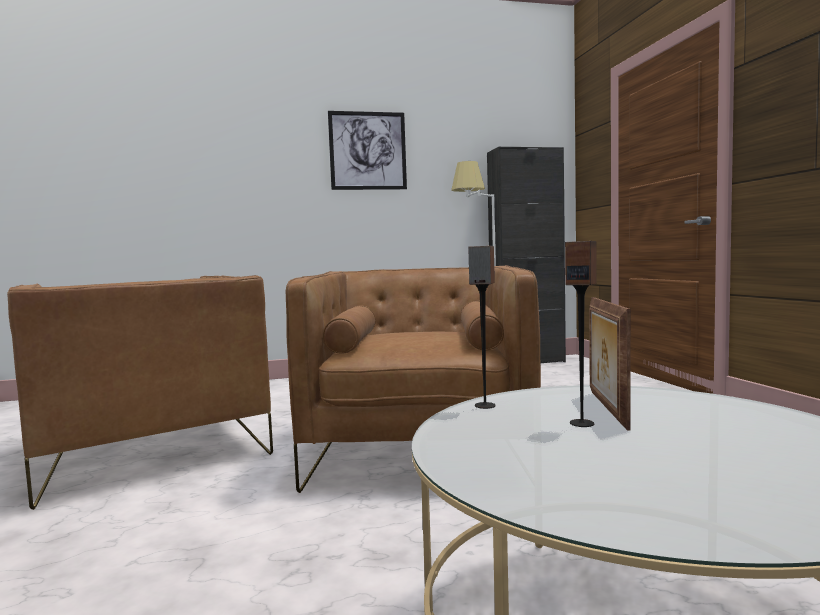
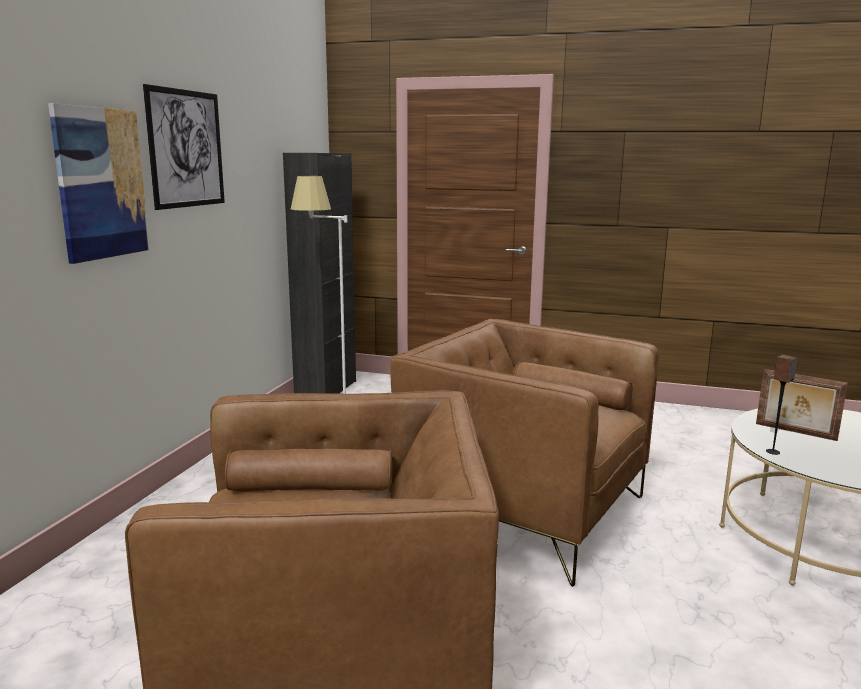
camera: 60 degrees left, 10 degrees up
(285, 171) = (101, 183): none -> picture
(582, 423) = (821, 444): speaker -> none

